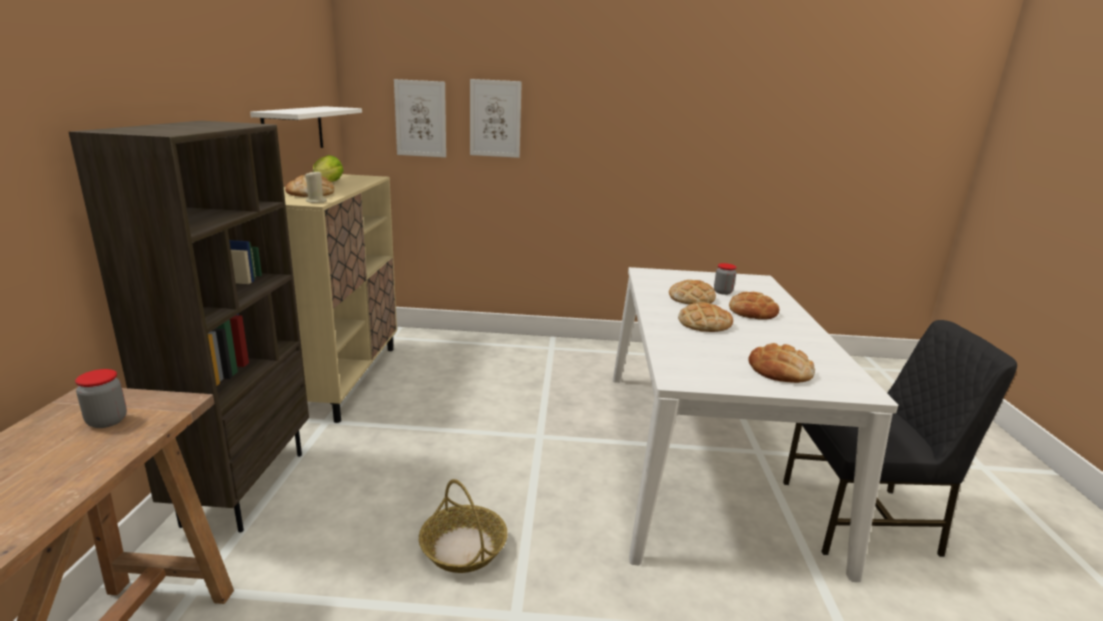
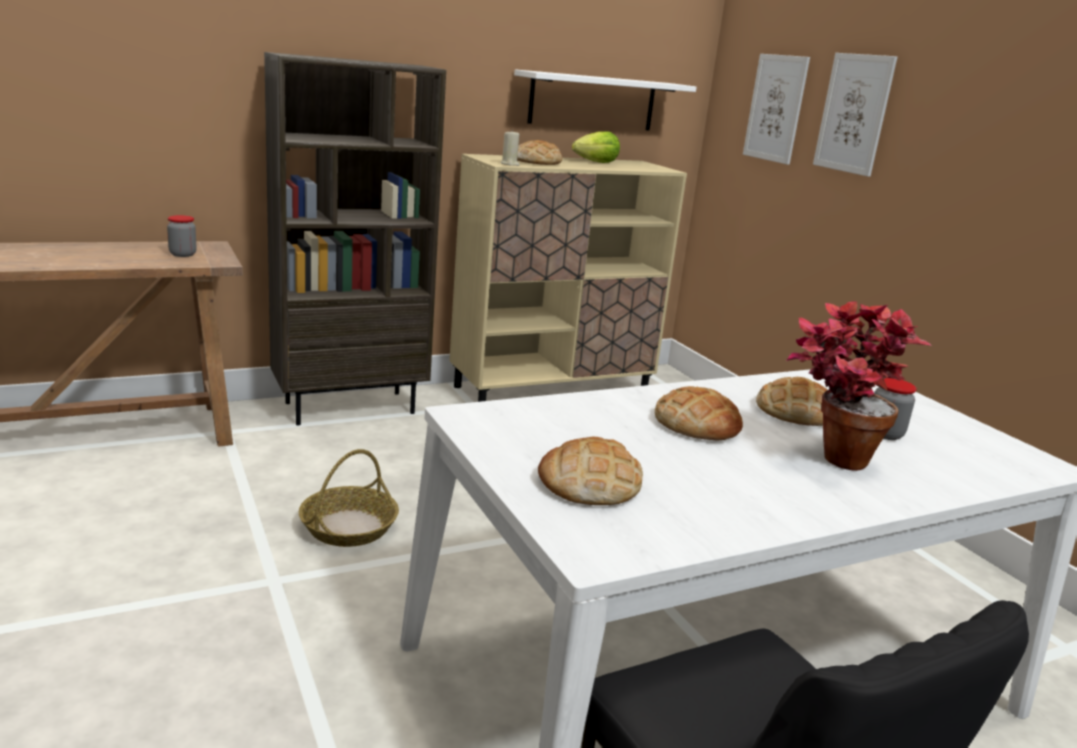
camera: 60 degrees right, 0 degrees up
(752, 312) = (827, 460): bread -> potted plant

